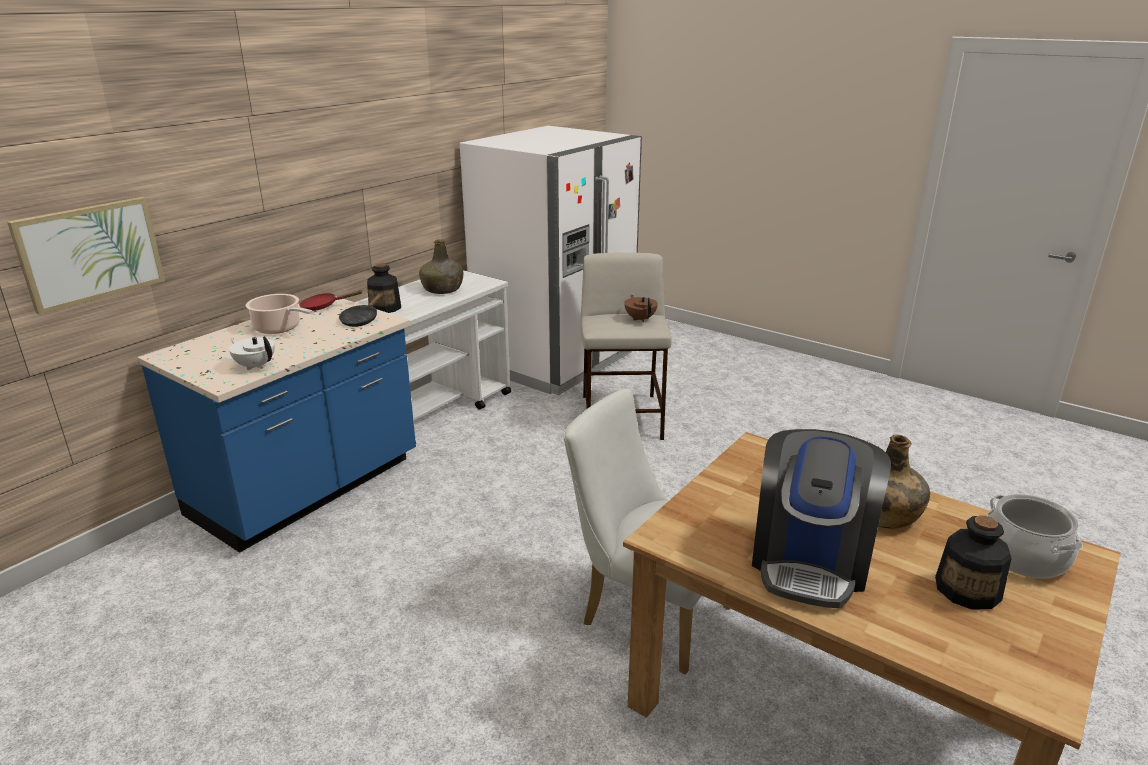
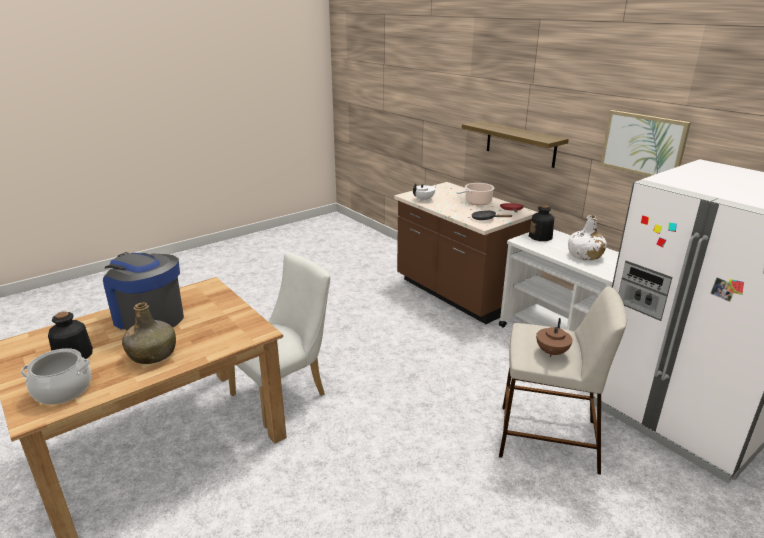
camera: 105 degrees right, 0 degrees up
(90, 253) = (448, 127): picture -> picture (643, 144)
(263, 213) = (520, 144): none -> shelf
(307, 489) = (457, 293): blue counter -> brown counter
(443, 289) = (584, 255): green bottle -> white bottle
(640, 319) = (551, 352): brown teapot -> brown teapot turned 120 degrees clockwise

